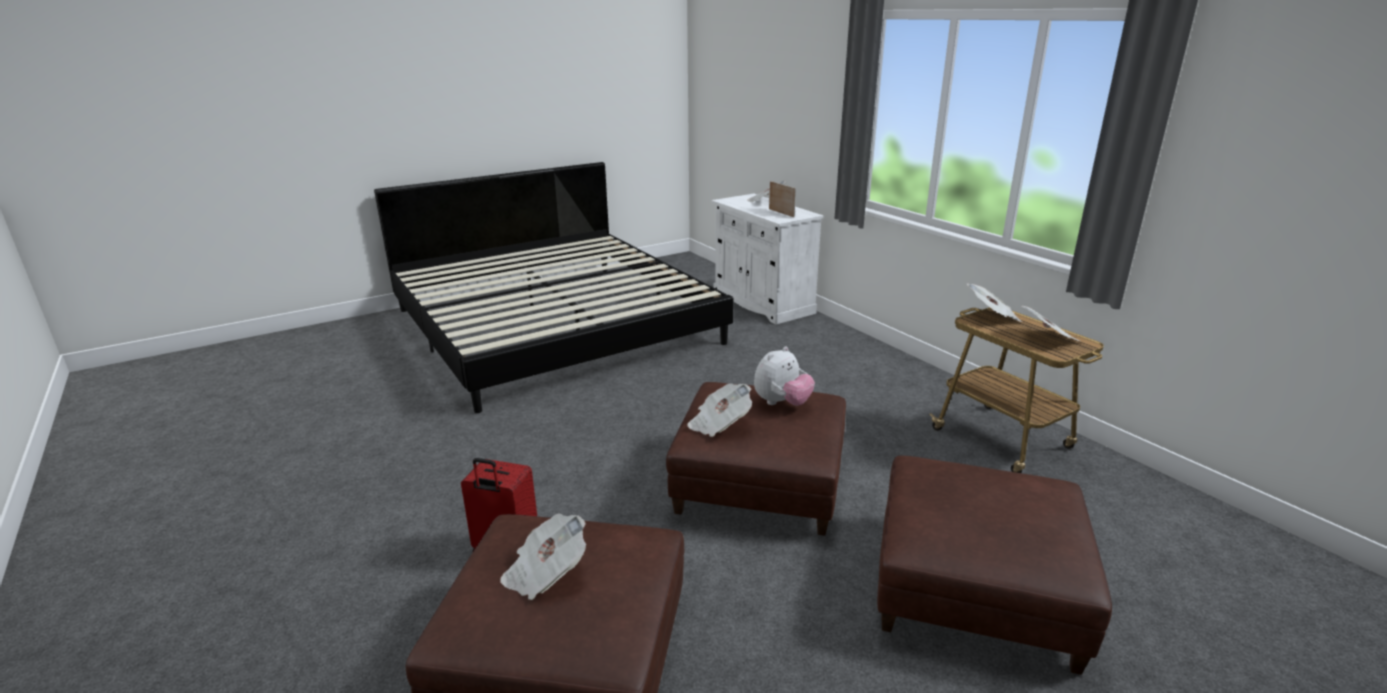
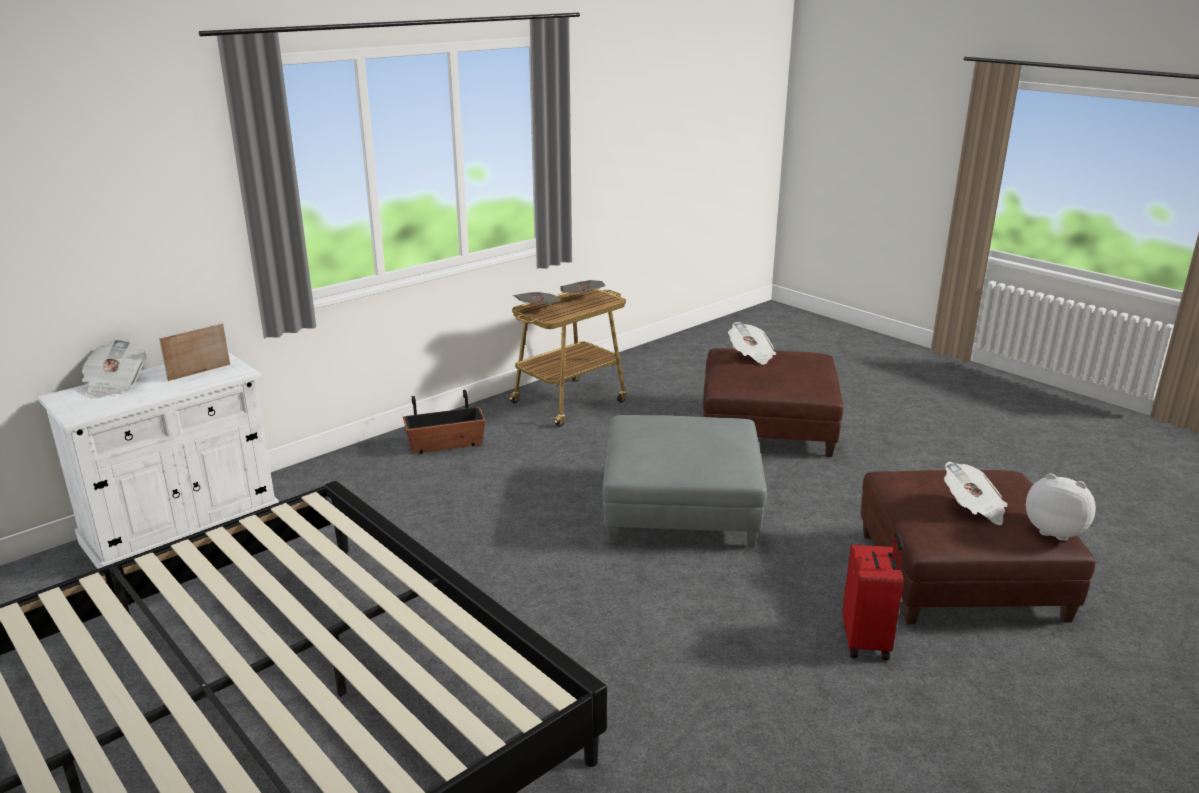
camera: 100 degrees left, 0 degrees up
(719, 424) = (710, 460): newspaper -> newspaper (751, 355)
(758, 481) = (680, 508): brown ottoman -> grey ottoman
(782, 403) = (656, 433): plush toy -> plush toy (1055, 531)
(885, 374) = (445, 444): none -> planter

